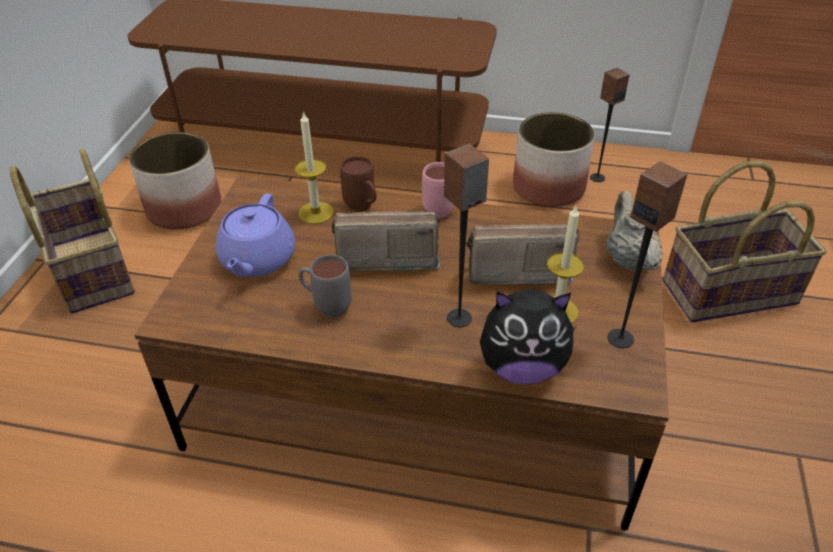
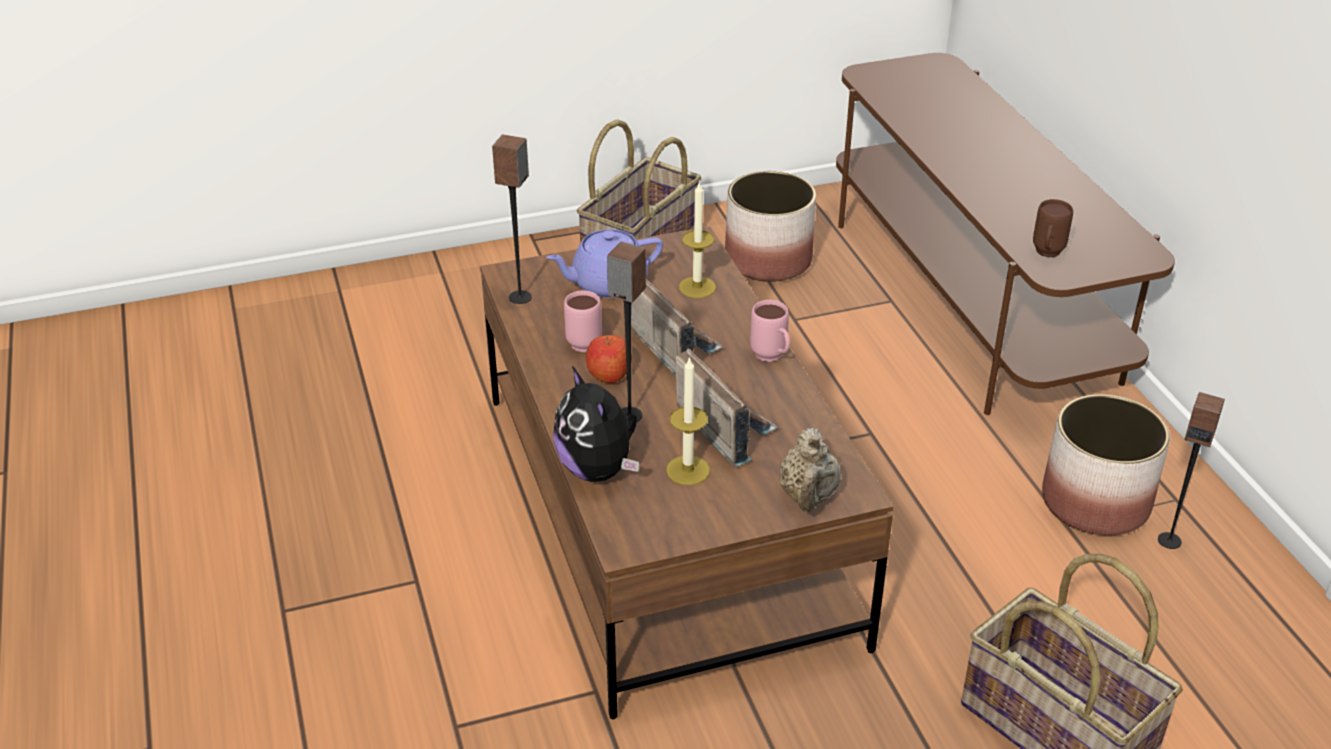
camera: 60 degrees right, 5 degrees down
(326, 306) = (583, 340): grey mug -> pink mug
(363, 208) = (729, 310): brown mug -> brown mug (1046, 255)
(390, 309) = (609, 374): none -> apple
(621, 338) = (683, 519): speaker -> speaker (520, 297)
(628, 259) = (808, 497): beige teapot -> beige teapot turned 135 degrees clockwise

